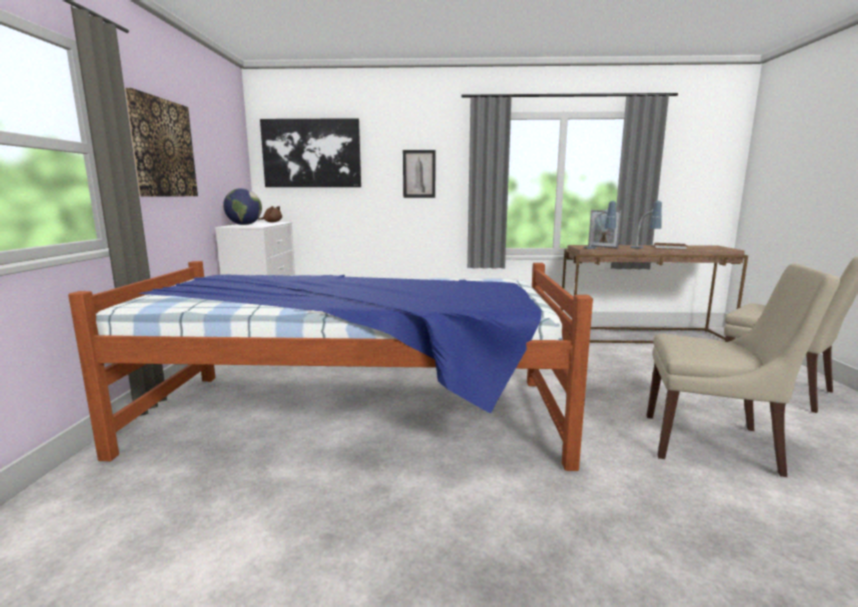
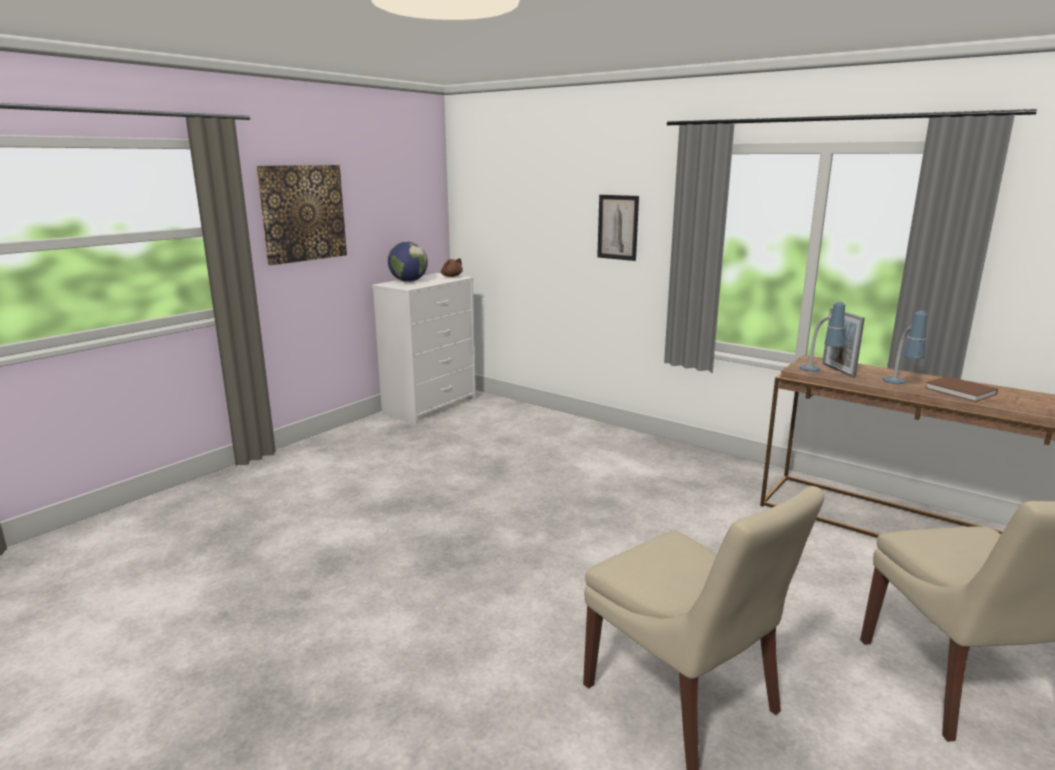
camera: 35 degrees right, 5 degrees up
(311, 153) = (504, 195): picture -> none
(354, 416) = (380, 520): bed -> none

